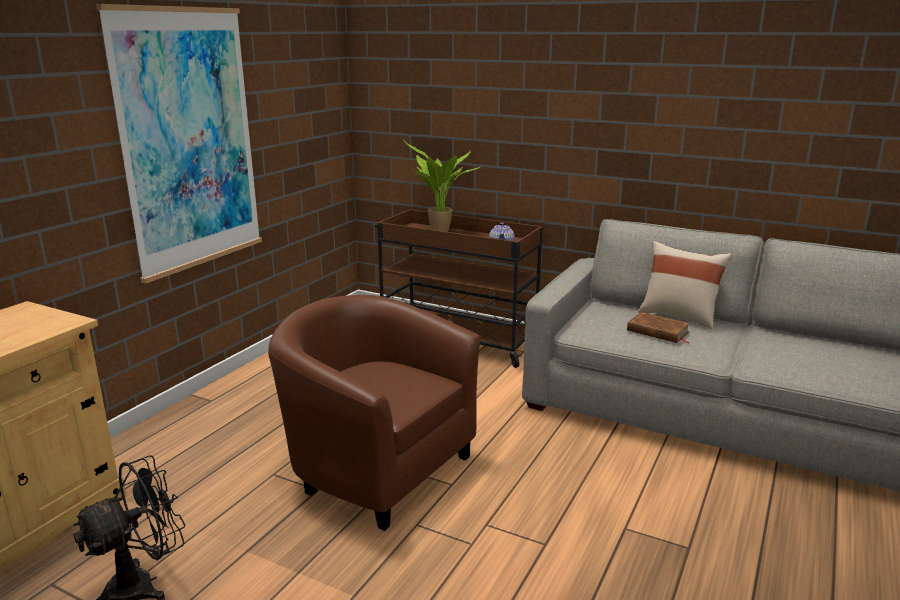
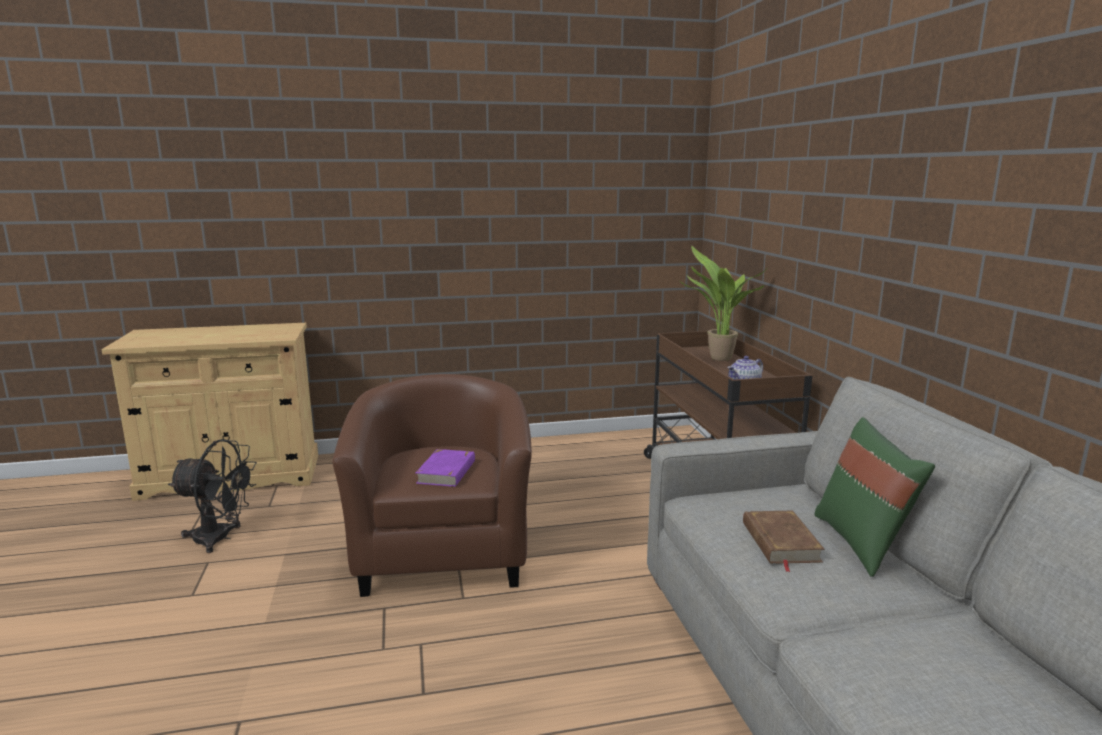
camera: 50 degrees right, 5 degrees down
(189, 141) = (476, 224): picture -> none
(398, 386) = (447, 472): none -> purple book
(679, 316) = (862, 543): beige pillow -> green pillow

